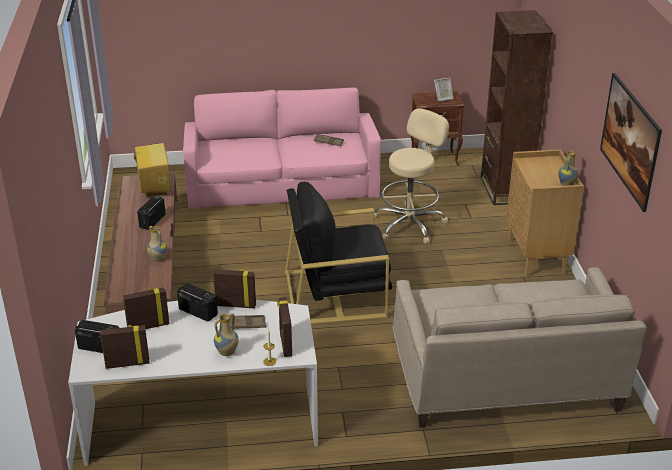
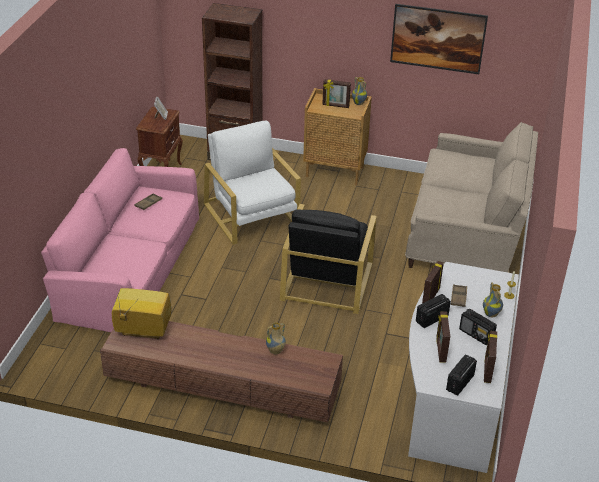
camera: 70 degrees left, 5 degrees up
(152, 221) = (207, 343): radio -> radio (476, 335)
(285, 344) = (490, 283): picture frame -> picture frame (335, 106)
(409, 224) = (251, 215): beige stool -> white armchair

